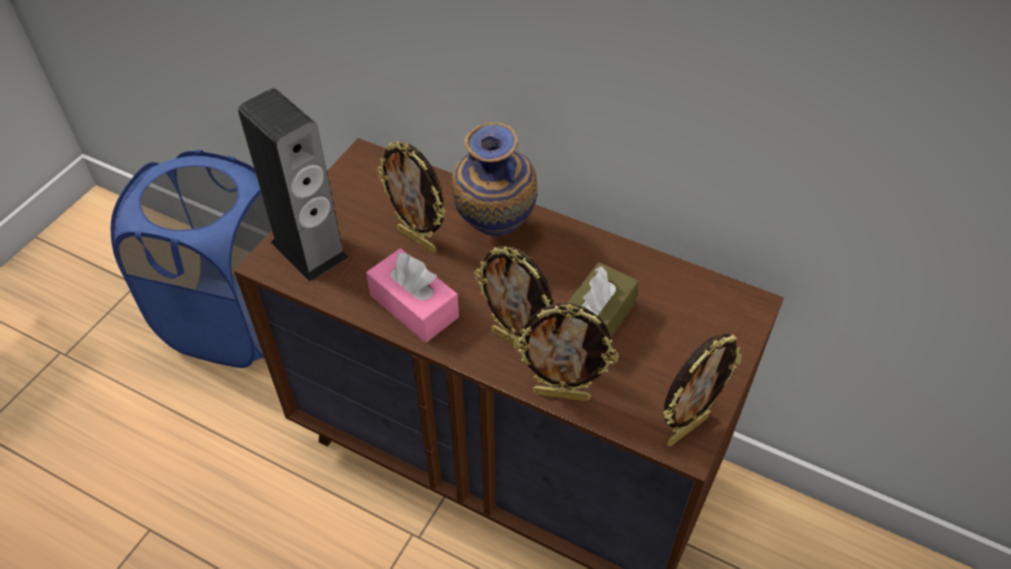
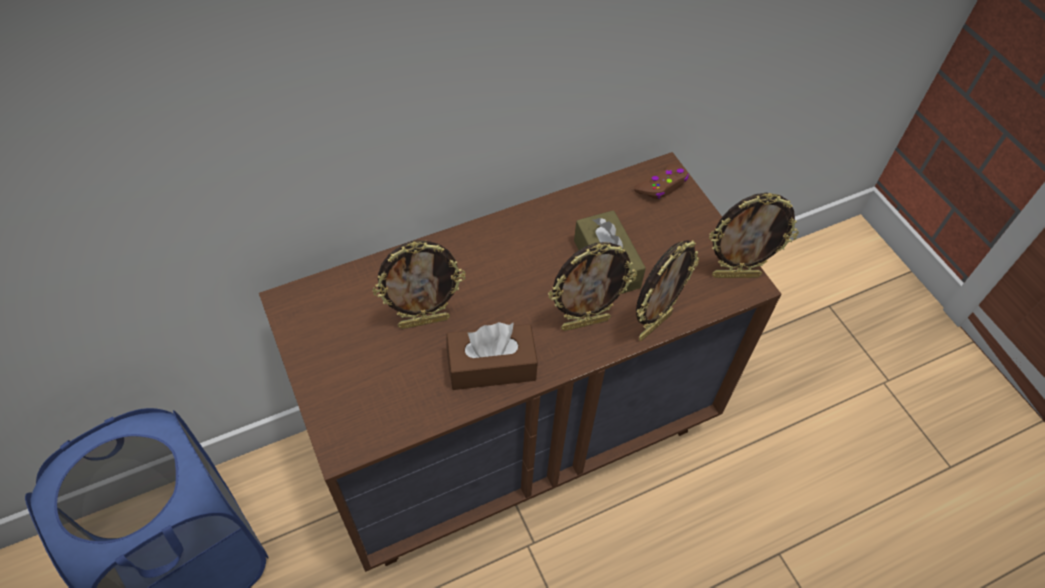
camera: 55 degrees left, 5 degrees up
(309, 249) = (358, 405): speaker -> none
(414, 306) = (491, 366): pink tissue box -> brown tissue box
(493, 233) = (465, 268): vase -> none
(686, 429) = (735, 275): picture frame -> picture frame turned 90 degrees clockwise
(730, 313) = (662, 186): none -> brown game controller

